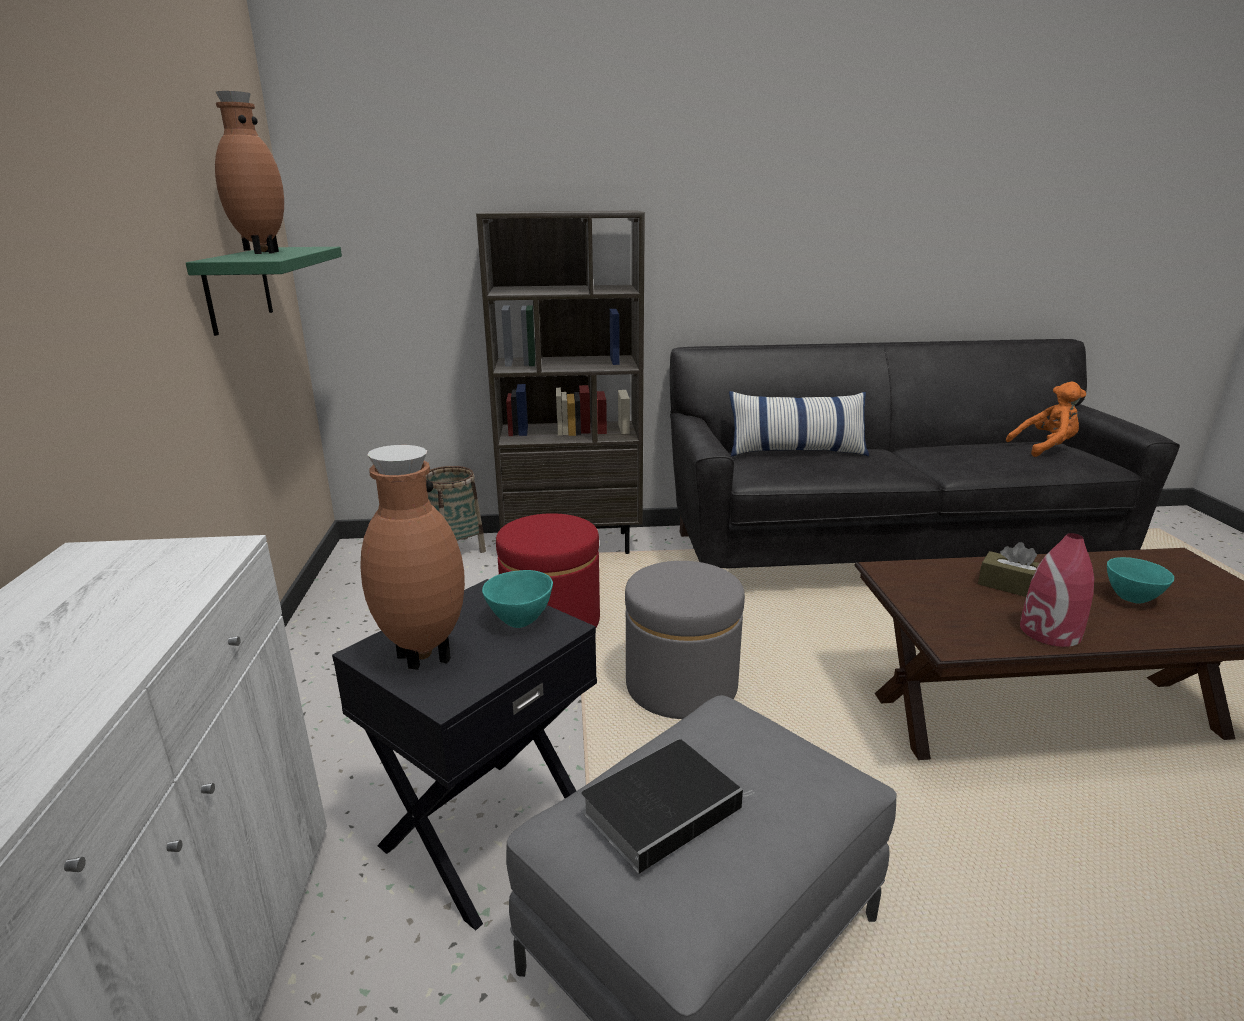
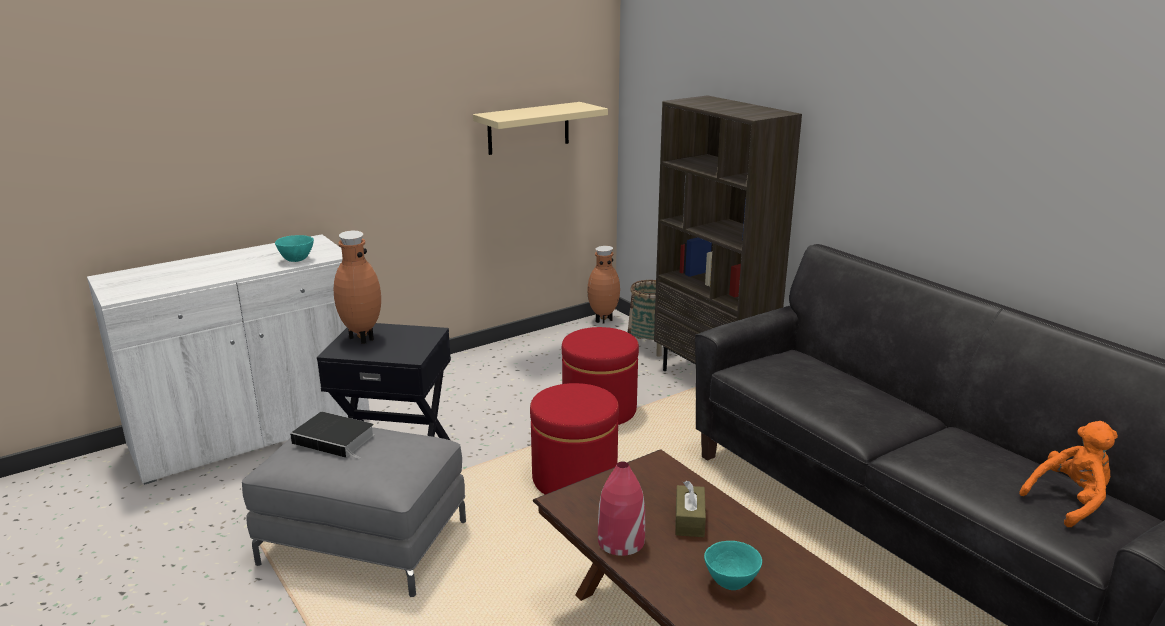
camera: 60 degrees right, 0 degrees up
(238, 288) = (528, 128): green shelf -> beige shelf
(261, 252) = (537, 109): brown vase -> brown vase (603, 319)
(519, 620) = (411, 346): turquoise bowl -> turquoise bowl (297, 260)
(681, 685) = (574, 478): grey ottoman -> red ottoman
(796, 451) = (831, 375): pillow -> none
(1045, 448) = (1069, 501): orange plush toy -> orange plush toy turned 75 degrees counterclockwise

